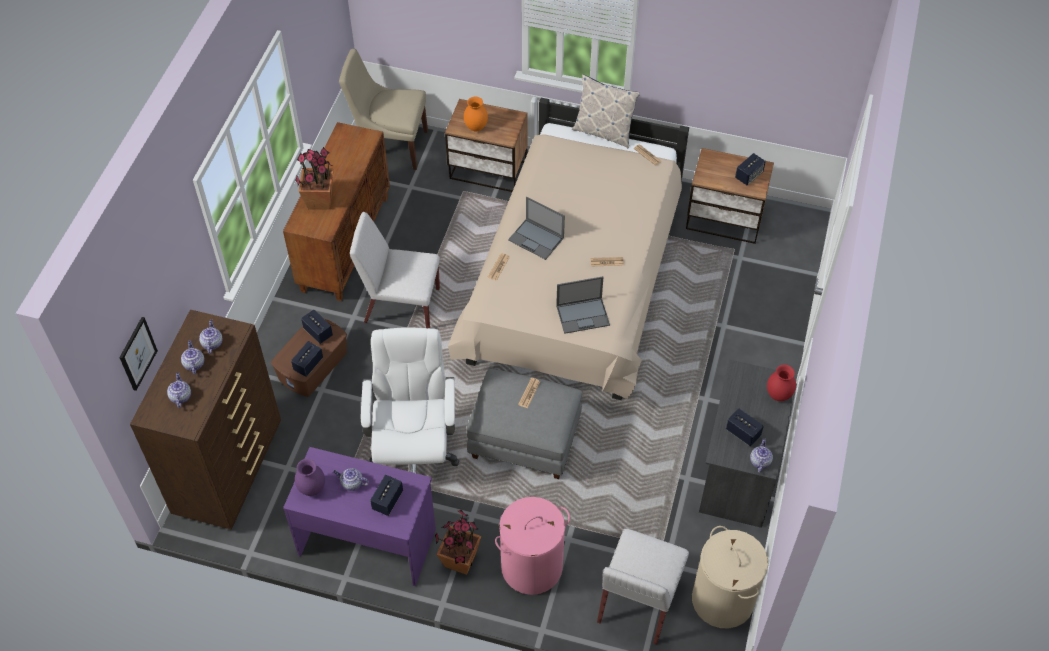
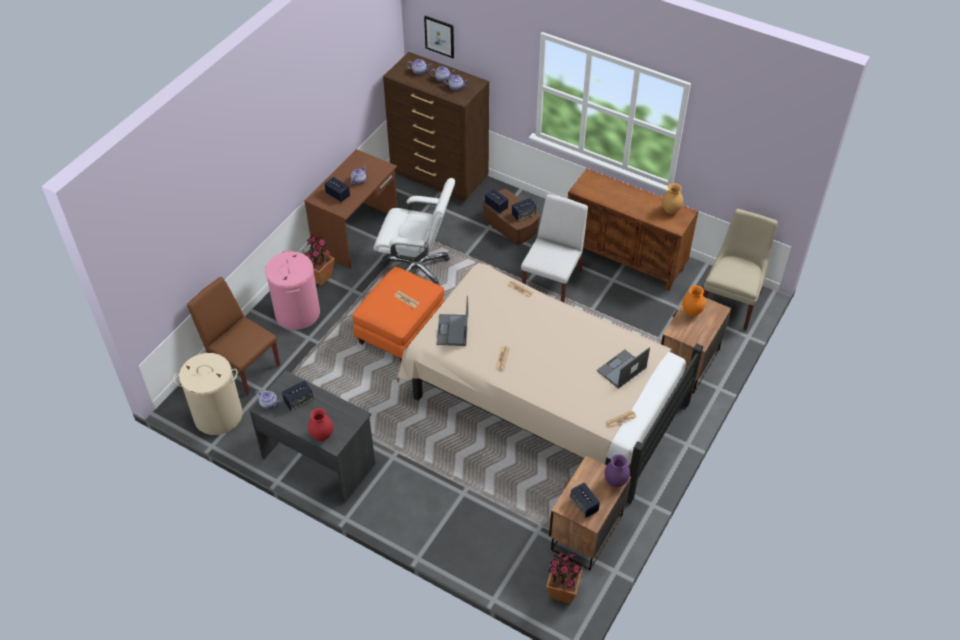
camera: 105 degrees right, 5 degrees down
(311, 489) = (363, 162): purple vase -> purple vase (615, 481)
(320, 201) = (612, 190): potted plant -> potted plant (563, 592)
(343, 144) = (671, 211): none -> brown vase
(367, 540) = (357, 234): purple desk -> brown desk
(525, 439) = (401, 331): grey ottoman -> orange ottoman
(536, 239) = (541, 318): laptop -> laptop (621, 369)
(603, 132) = (660, 395): pillow -> none
(638, 601) = (242, 366): white chair -> brown chair

